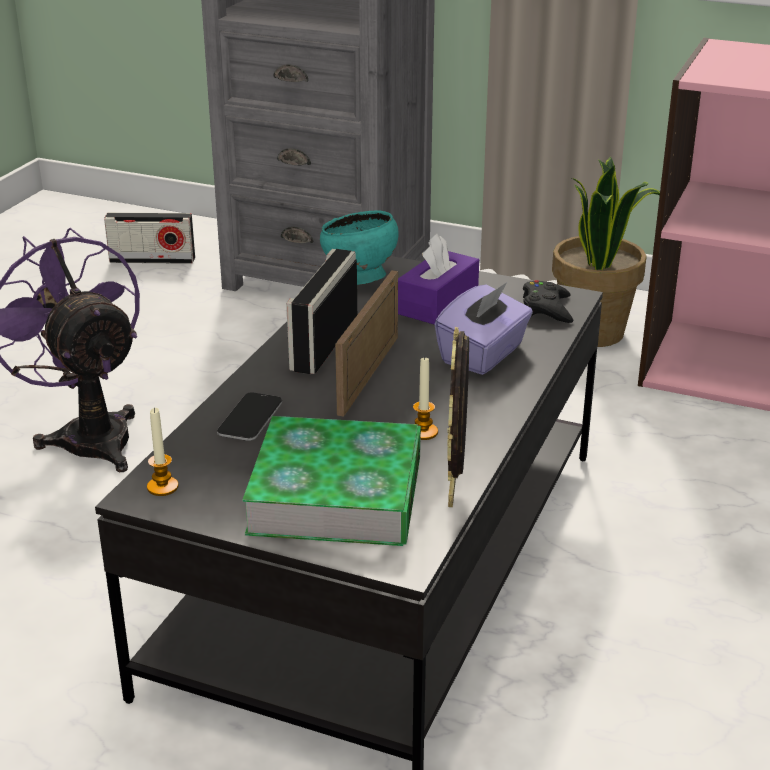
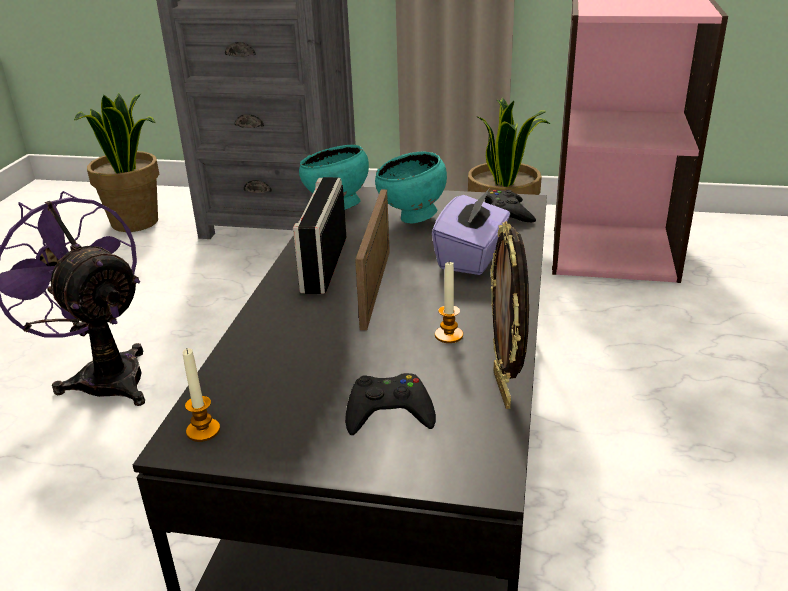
camera: 10 degrees left, 0 degrees up
(152, 260) = (135, 222): radio -> potted plant
(250, 418) = (276, 344): phone -> none
(336, 494) = (389, 412): book -> black game controller
(437, 303) = (412, 219): purple tissue box -> turquoise bowl

